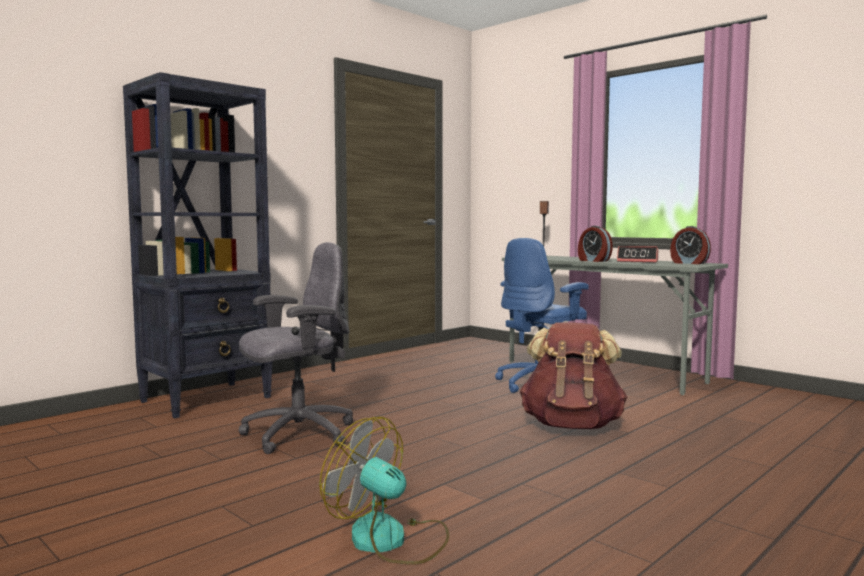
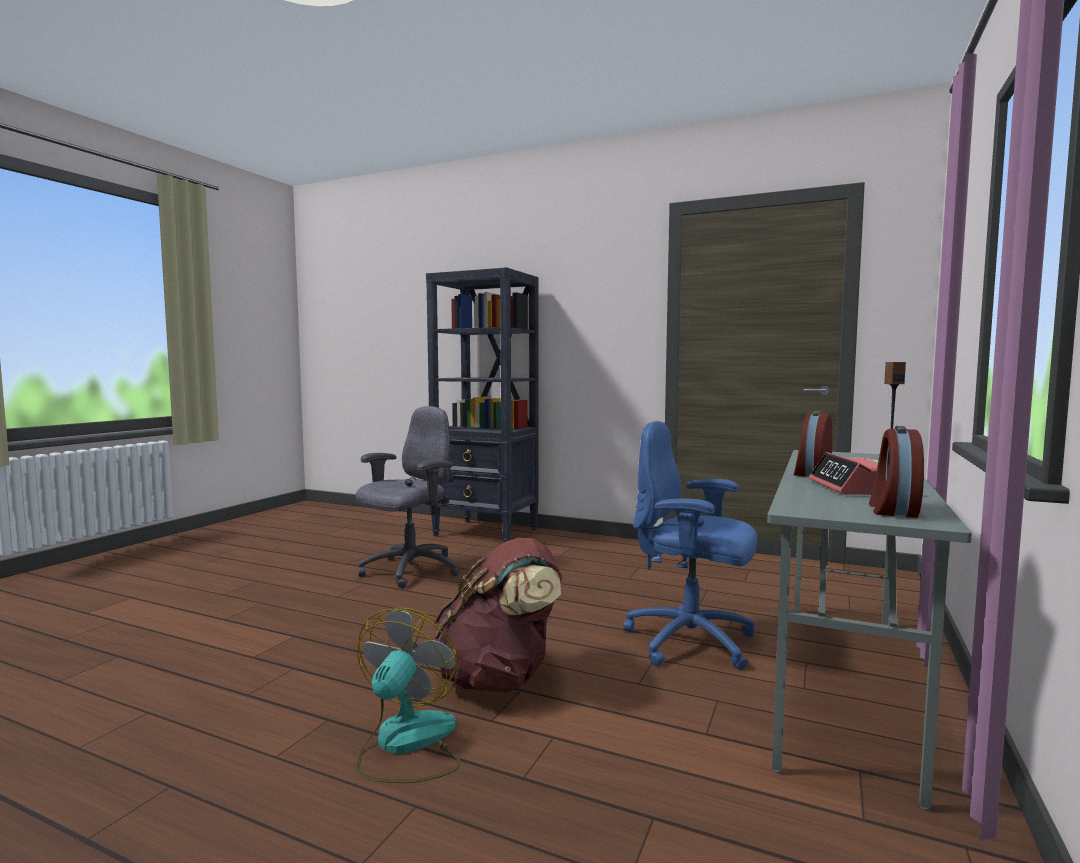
camera: 70 degrees right, 0 degrees up
(297, 434) = (409, 571): grey office chair -> grey office chair turned 90 degrees counterclockwise
(390, 540) = (181, 634): fan -> fan (406, 744)

